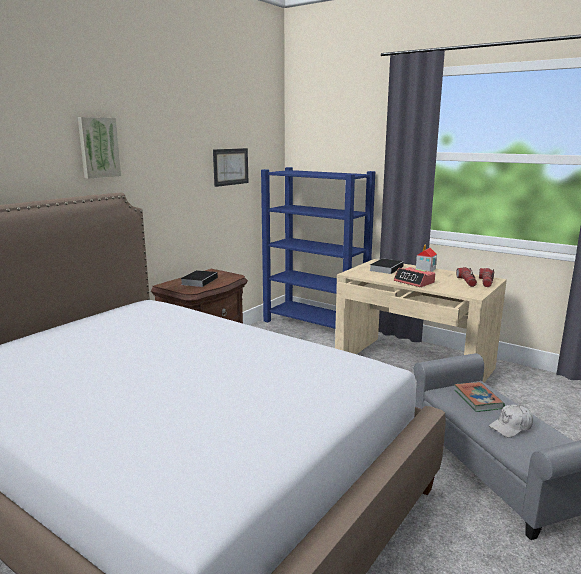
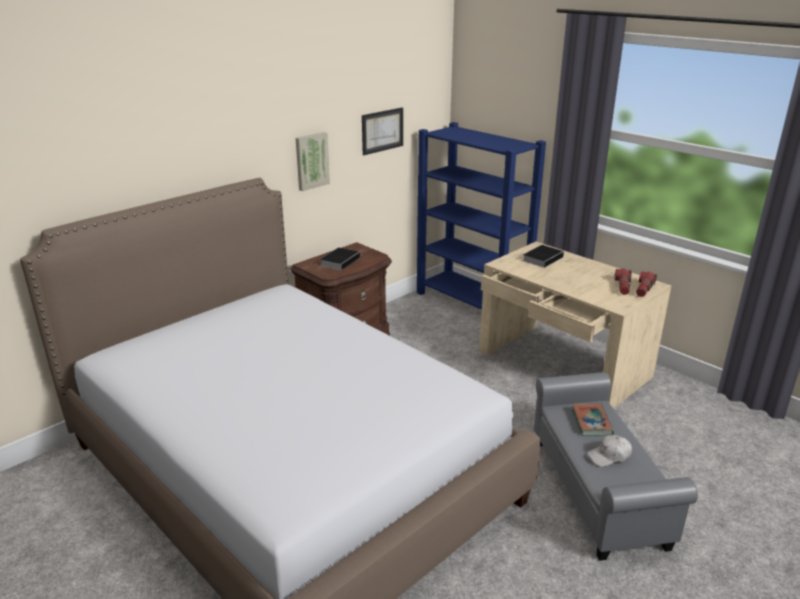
camera: 10 degrees right, 10 degrees up
(98, 147) = (237, 133): picture -> picture (311, 161)
(414, 282) = (563, 282): alarm clock -> none
(425, 269) = (586, 263): toy house -> none

